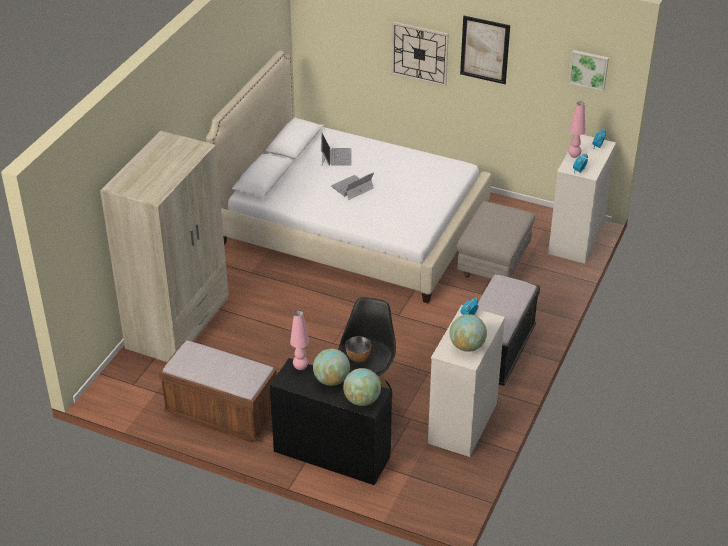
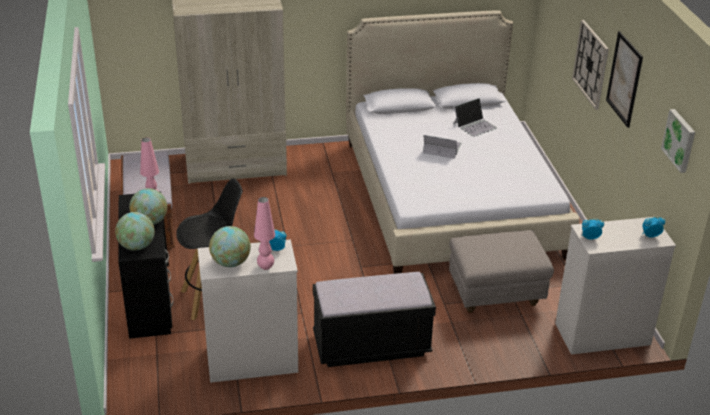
camera: 55 degrees right, 5 degrees down
(358, 358) = (197, 227): bowl -> none
(574, 156) = (611, 226): pink table lamp -> pink table lamp (265, 267)

